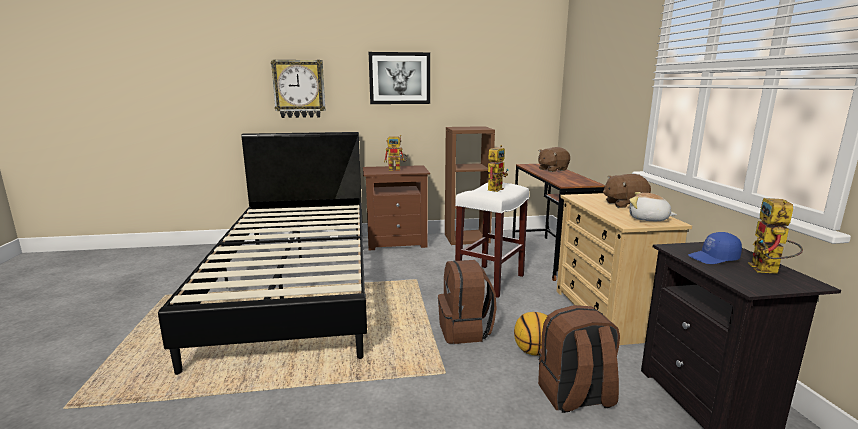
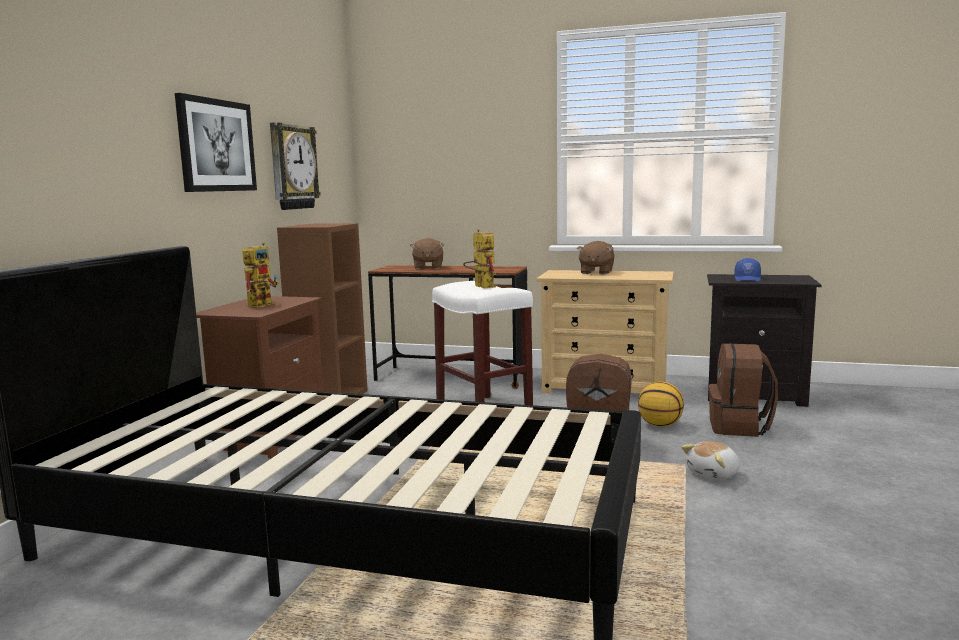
camera: 65 degrees left, 5 degrees down
(299, 89) = (73, 159): wall clock -> wall clock (292, 167)
(648, 219) = (649, 274): plush toy -> plush toy (714, 474)
(768, 271) = (776, 277): toy robot -> none

